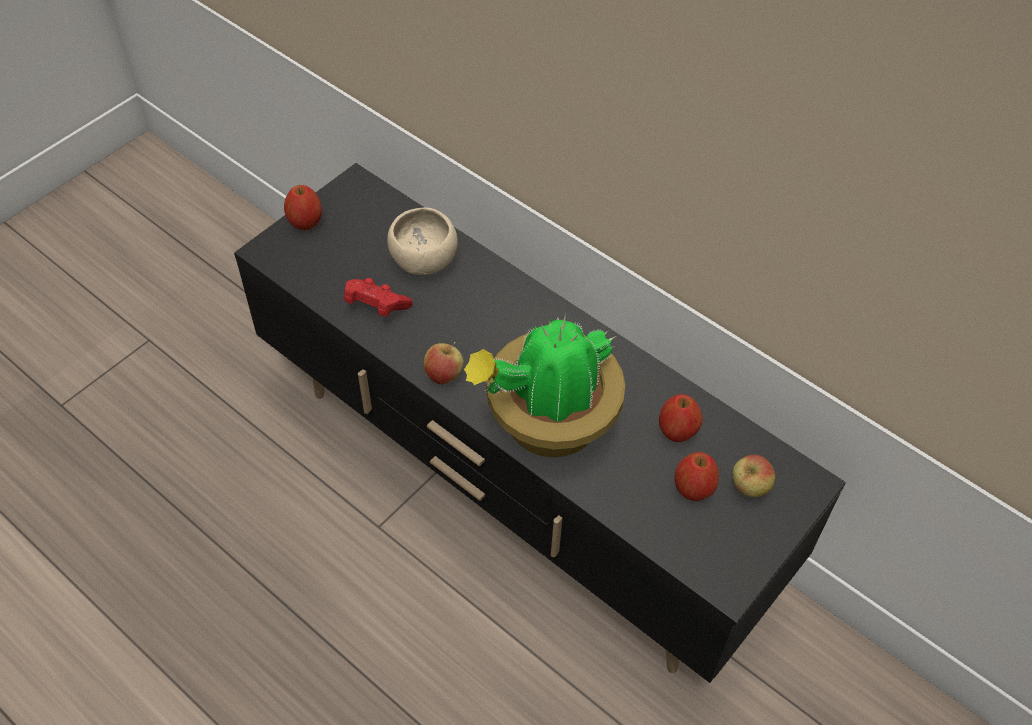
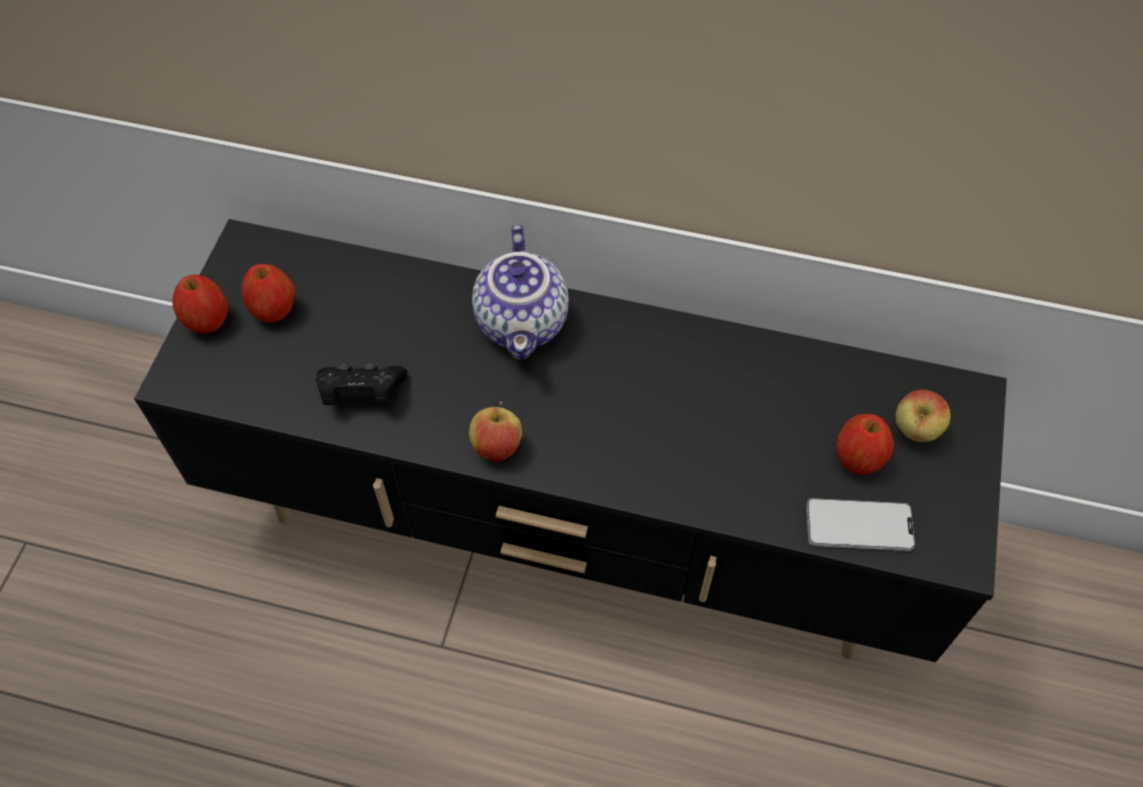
camera: 25 degrees left, 5 degrees up
(375, 306) = (361, 393): red game controller -> black game controller
(422, 260) = (385, 312): beige bowl -> none
(510, 304) = (524, 323): none -> teapot
(548, 423) = (653, 453): potted plant -> none
(665, 533) = (859, 526): none -> phone
(677, 431) = (800, 398): apple -> apple (274, 310)

